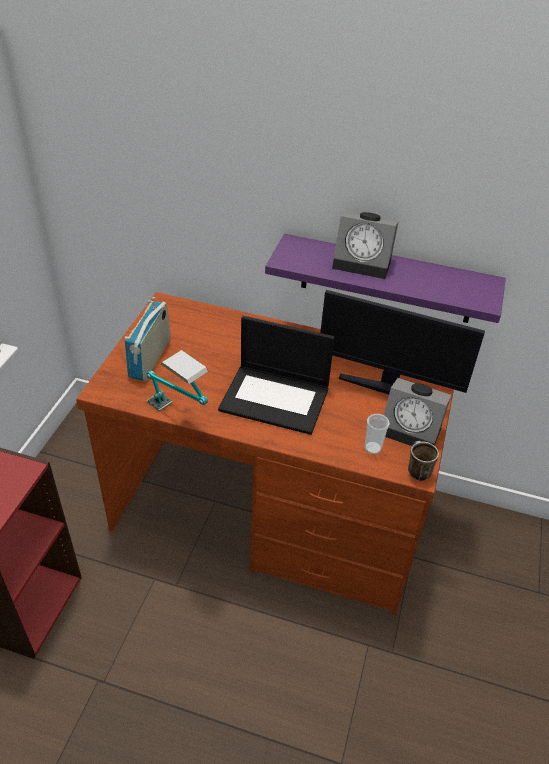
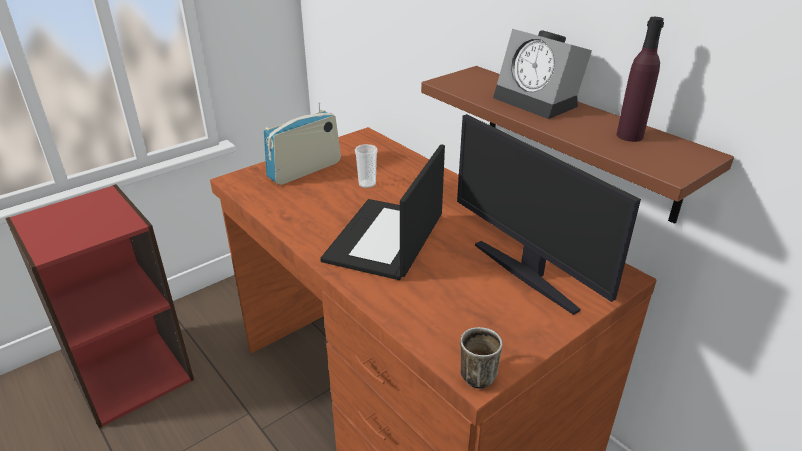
camera: 35 degrees right, 10 degrees down
(179, 417) = (274, 221): table lamp -> none
(276, 398) = (385, 239): laptop -> laptop turned 60 degrees clockwise
(372, 448) = (445, 326): cup -> cup (367, 184)
(387, 279) = (578, 140): purple shelf -> brown shelf
(412, 430) = (517, 327): alarm clock -> none
(442, 279) = (629, 136): none -> purple bottle

